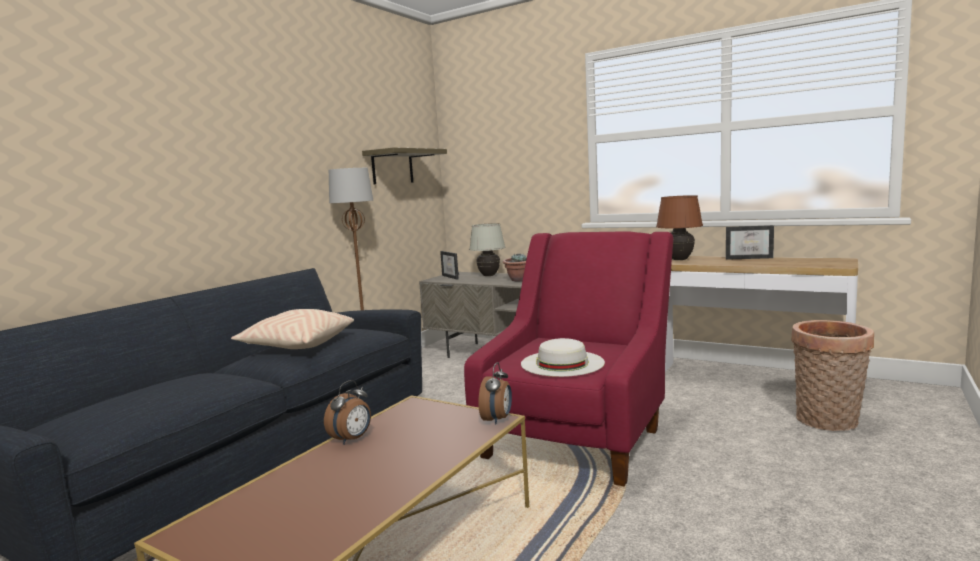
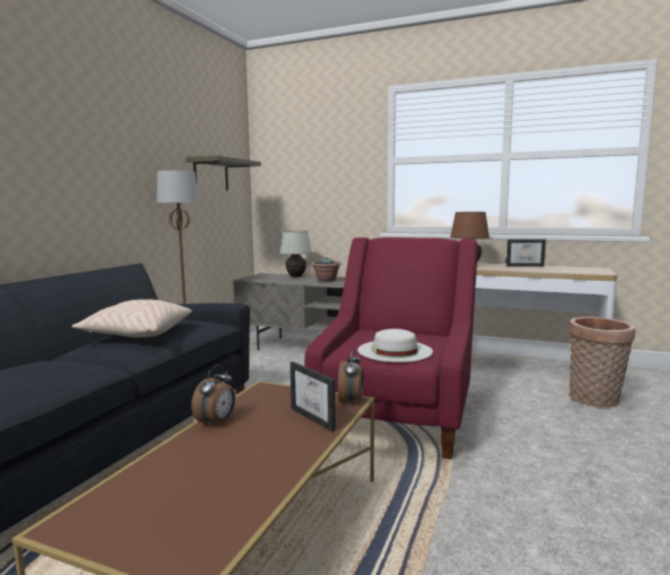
camera: 10 degrees left, 0 degrees up
(453, 277) = (263, 277): picture frame -> picture frame (318, 418)

